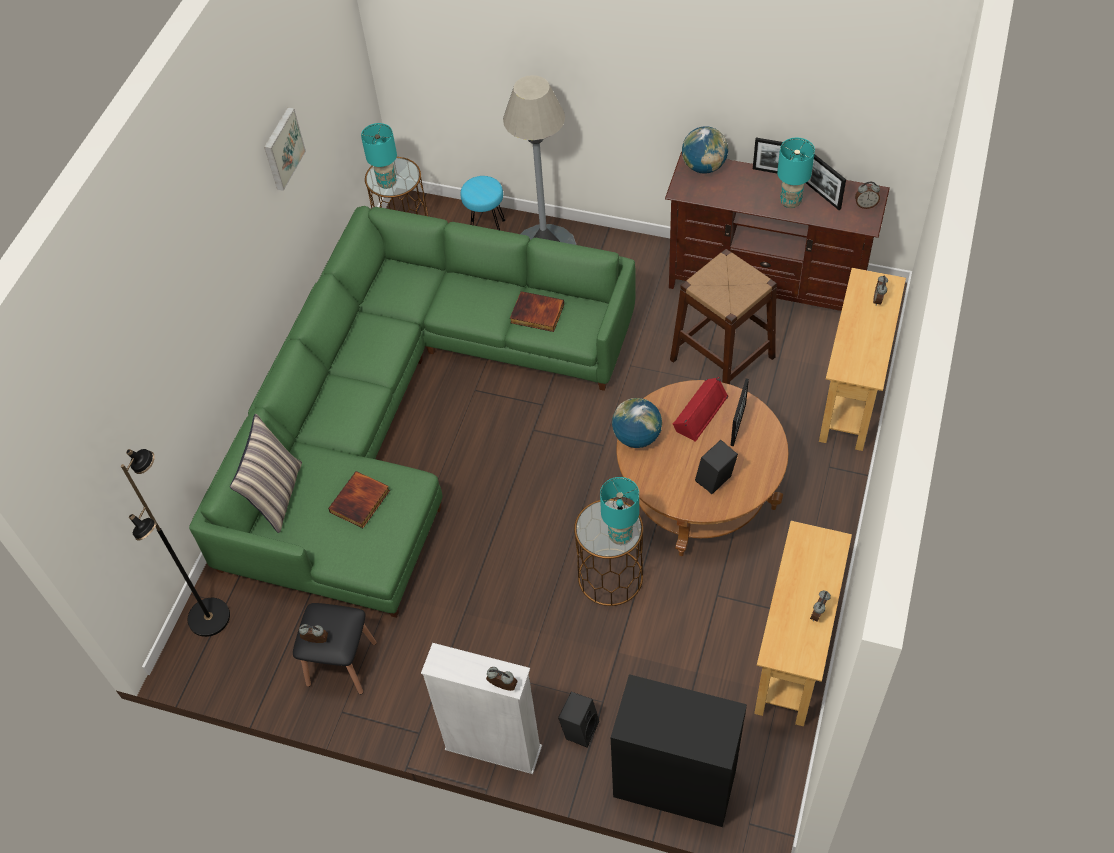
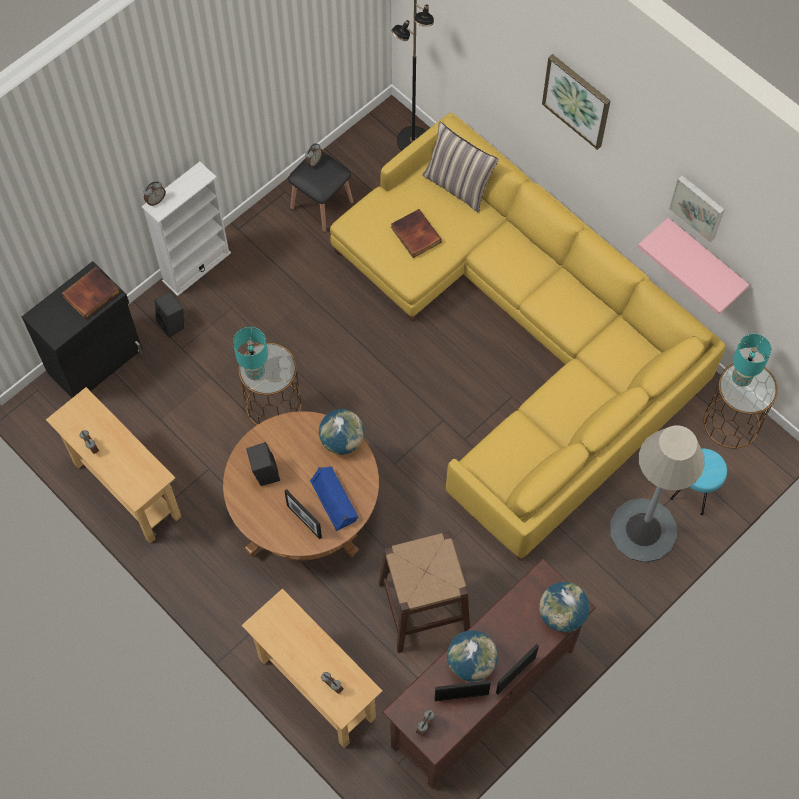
camera: 115 degrees right, 10 degrees up
(203, 268) = (577, 100): none -> picture
(308, 184) = (705, 259): none -> pink shelf
(405, 410) = (523, 337): green sofa -> yellow sofa
(536, 314) = (525, 441): book -> book (91, 293)
(699, 412) = (335, 500): red speaker -> blue speaker
(790, 201) = (471, 662): turquoise table lamp -> globe

